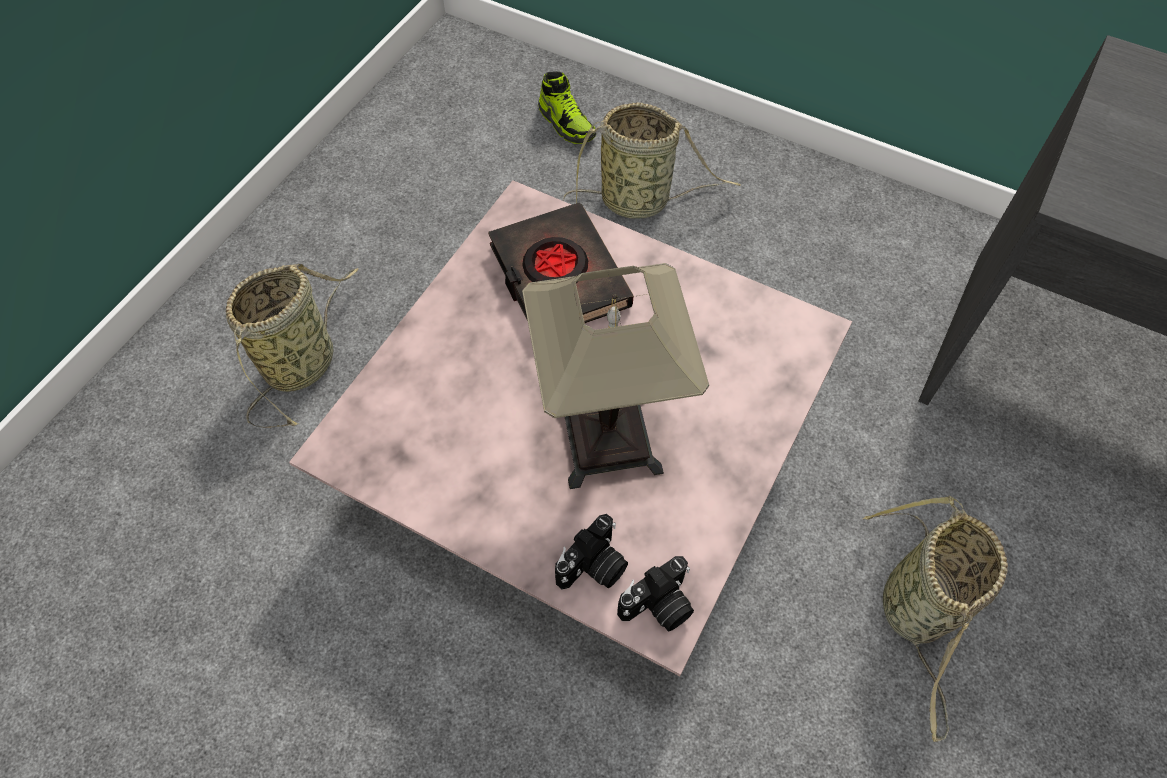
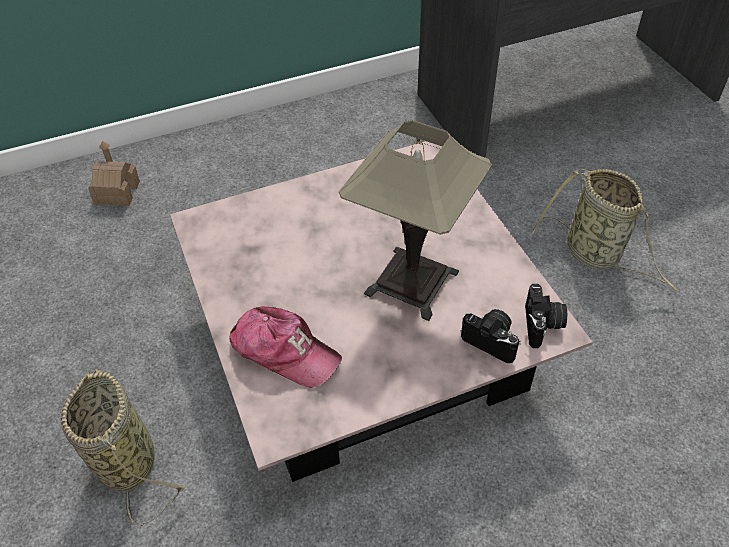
camera: 50 degrees left, 10 degrees down
(428, 390) = (284, 351): none -> cap
(558, 277) = (271, 236): black book -> none
(566, 123) = (117, 192): shoe -> toy house
(594, 567) = (492, 340): camera -> camera turned 45 degrees counterclockwise
(639, 201) = (219, 197): basket -> none

